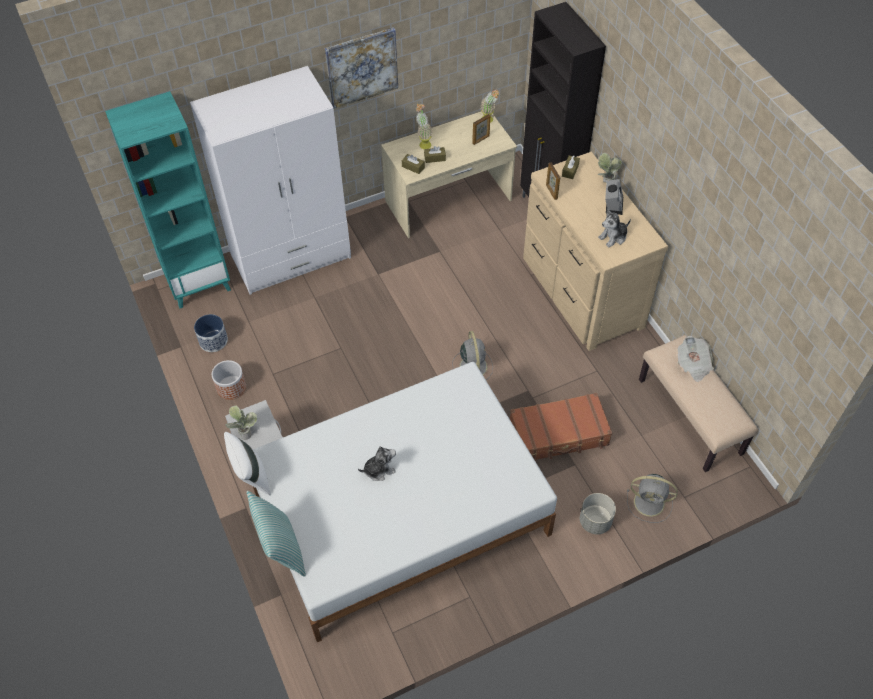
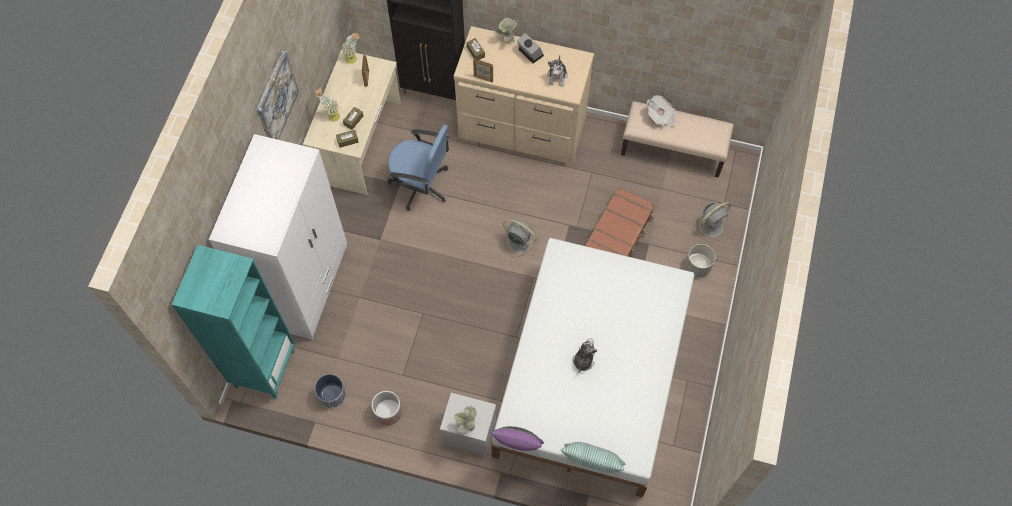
camera: 50 degrees left, 10 degrees up
(251, 476) = (517, 445): white pillow -> purple pillow
(454, 264) = (421, 185): none -> blue office chair

